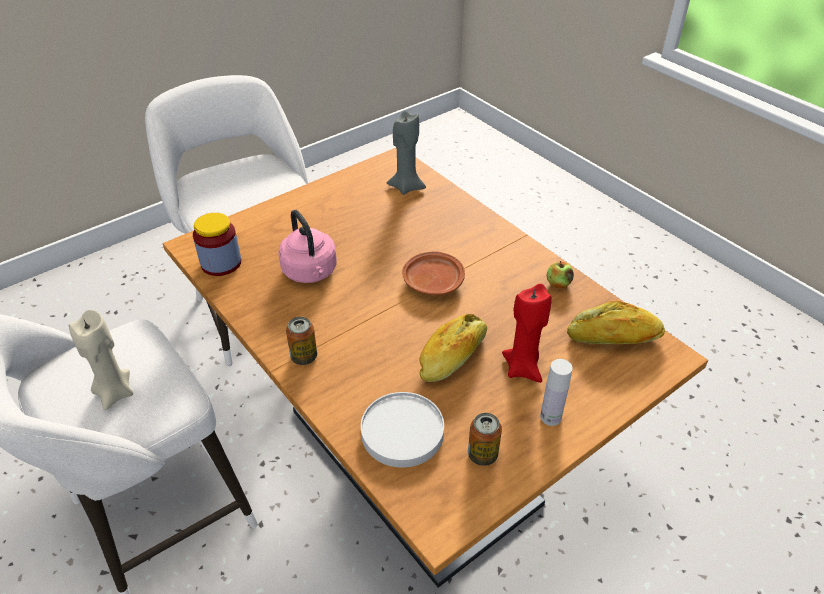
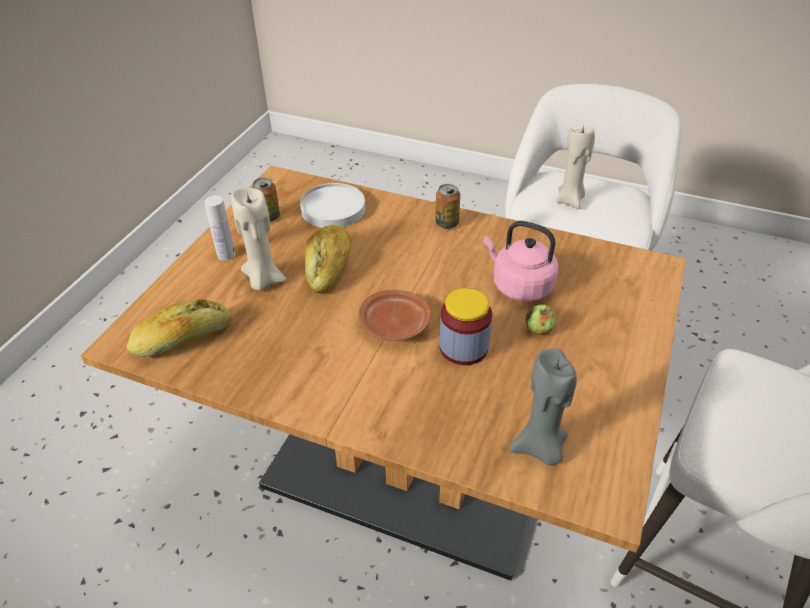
camera: 150 degrees right, 0 degrees up
(221, 263) = (607, 261): jar -> jar (463, 347)
(523, 368) = (263, 280): red candle -> beige candle
(558, 283) = (259, 378): apple -> apple (539, 329)

